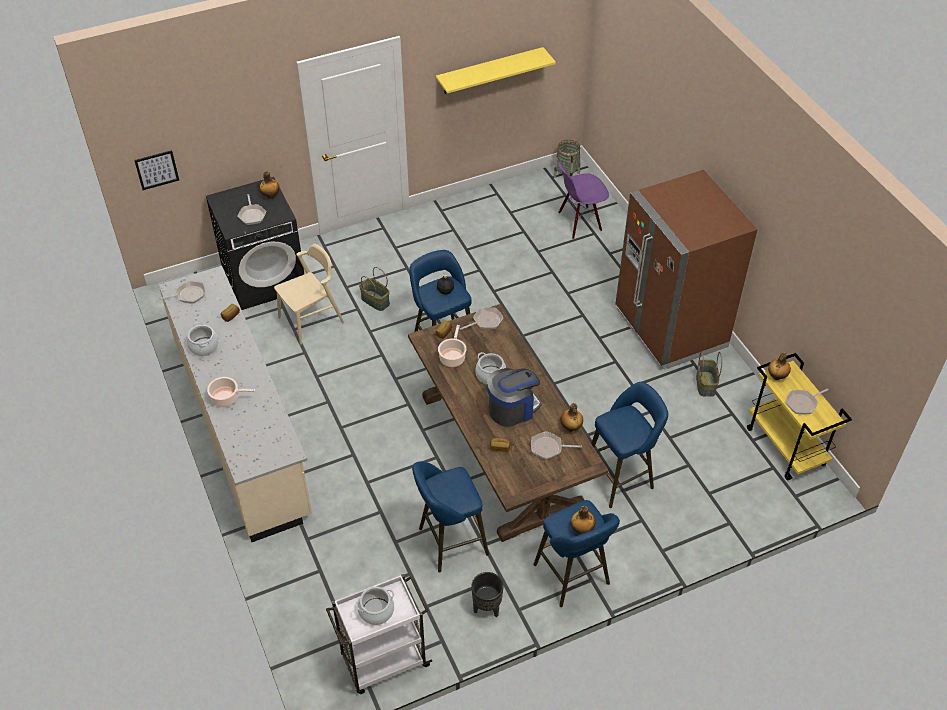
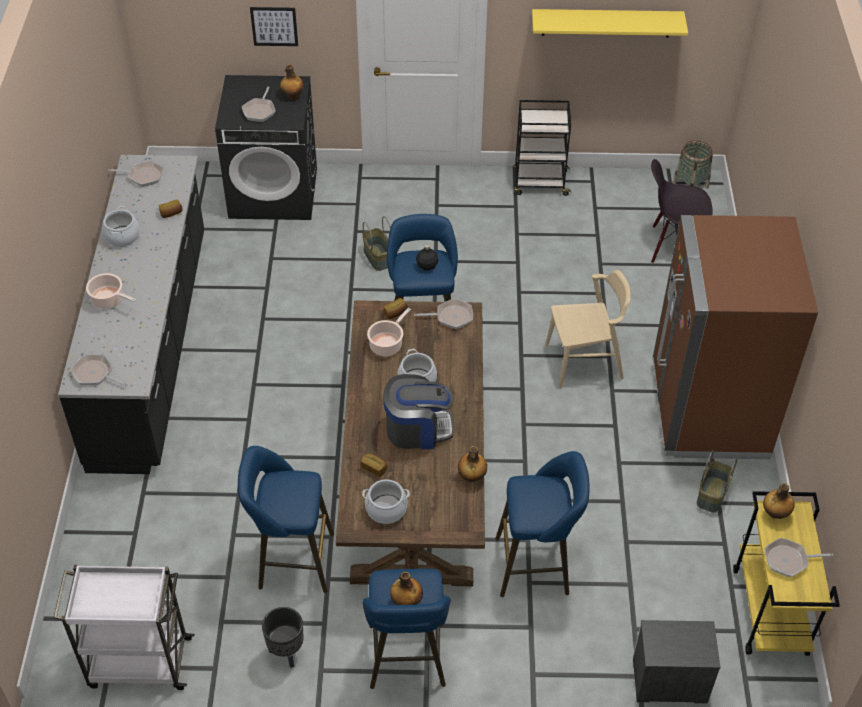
camera: 25 degrees right, 0 degrees up
(157, 170) = (172, 28): picture -> picture (274, 26)
(243, 428) = (152, 347): beige counter -> black counter
(311, 320) = (295, 255): beige chair -> beige chair (584, 361)
(376, 611) = (116, 597): cooking pot -> cooking pot (386, 509)
(460, 207) = (539, 183): none -> black cart
(549, 448) = (430, 490): frying pan -> frying pan (95, 374)
(579, 222) = (672, 246): purple chair -> black chair
(749, 517) = (668, 679): none -> nightstand

